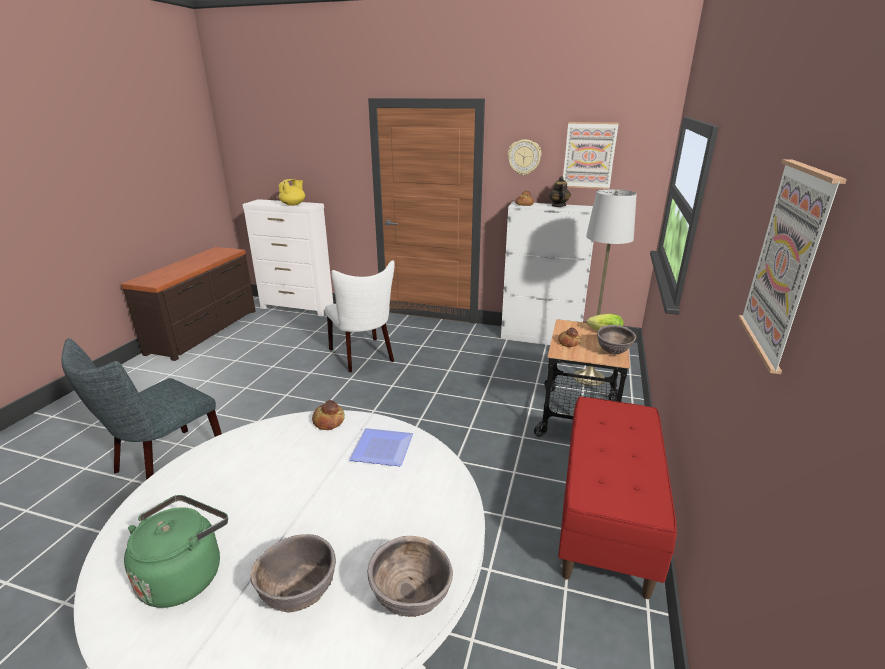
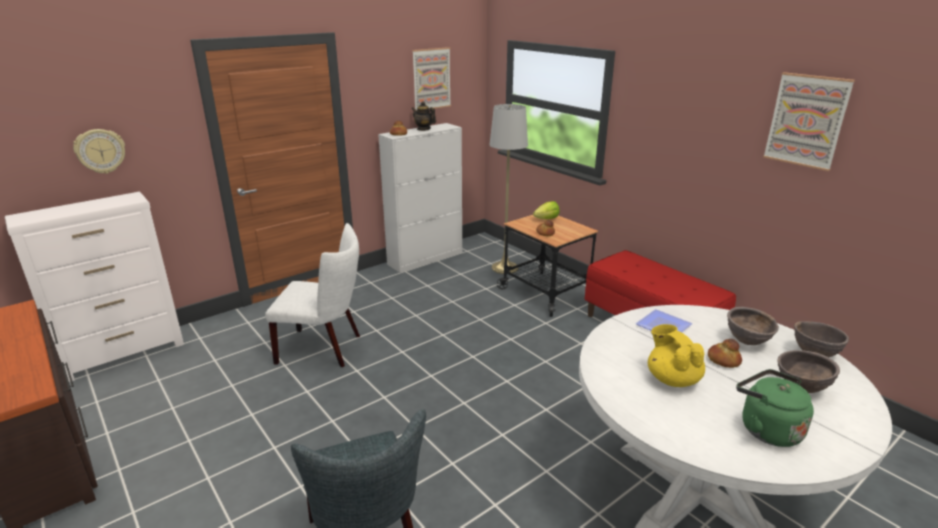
camera: 55 degrees left, 0 degrees up
(293, 204) = (104, 204): yellow teapot -> yellow teapot (672, 379)
(329, 421) = (608, 336): bread -> bread (723, 360)
(524, 157) = (379, 88): wall clock -> wall clock (100, 151)
(613, 353) = (575, 227): brown bowl -> brown bowl (747, 342)

